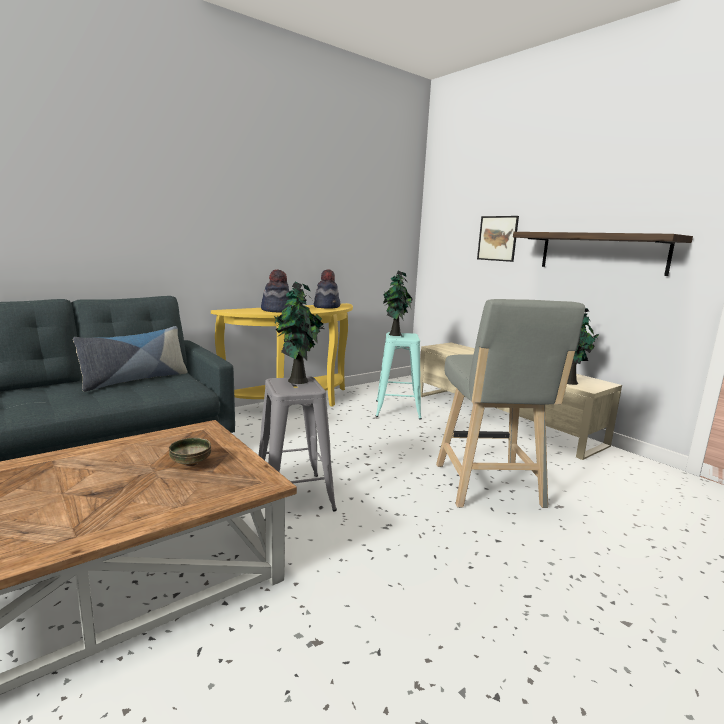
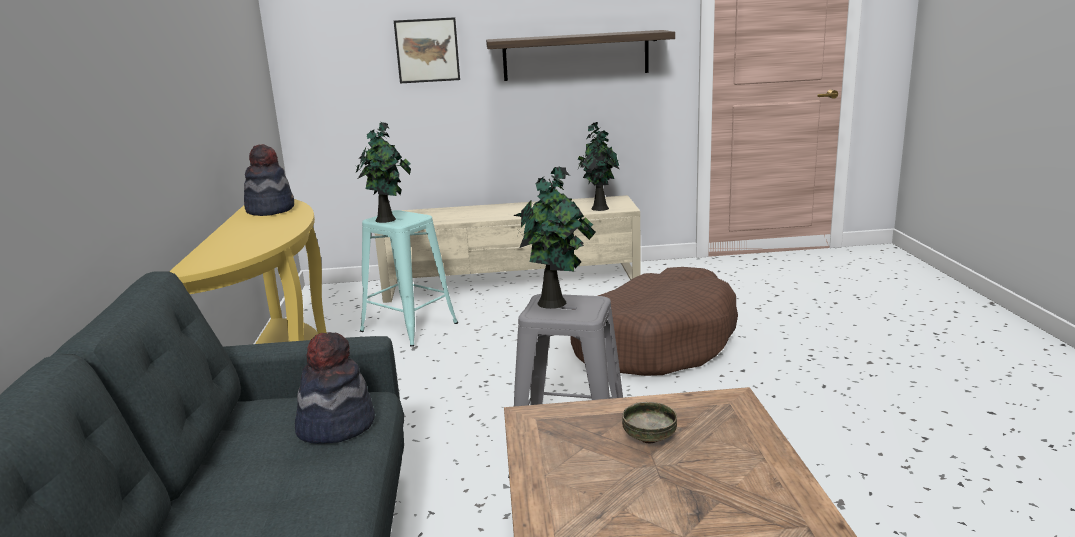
camera: 55 degrees left, 5 degrees up
(135, 380) = (245, 448): pillow -> none
(276, 310) = (249, 239): hat -> hat (336, 426)
(489, 488) = (654, 342): grey stool -> brown dog bed

